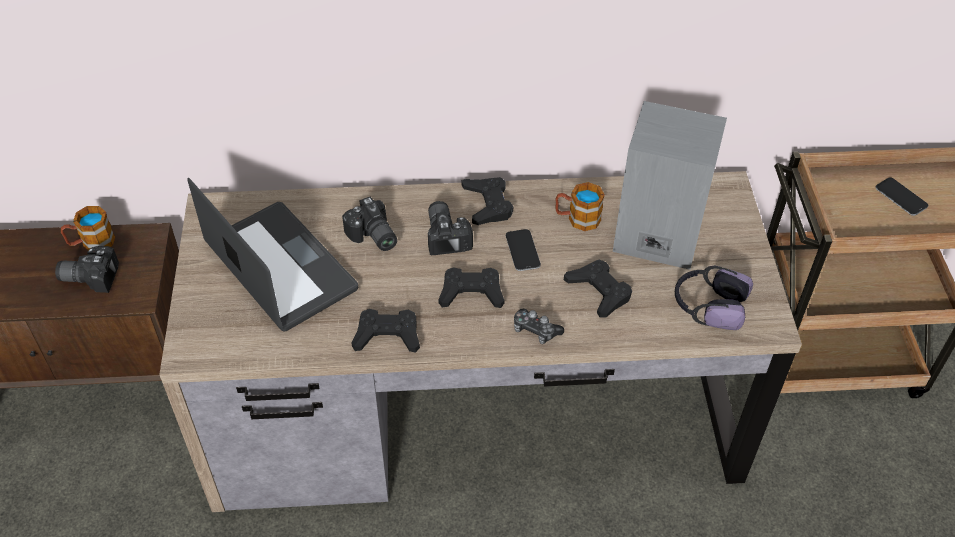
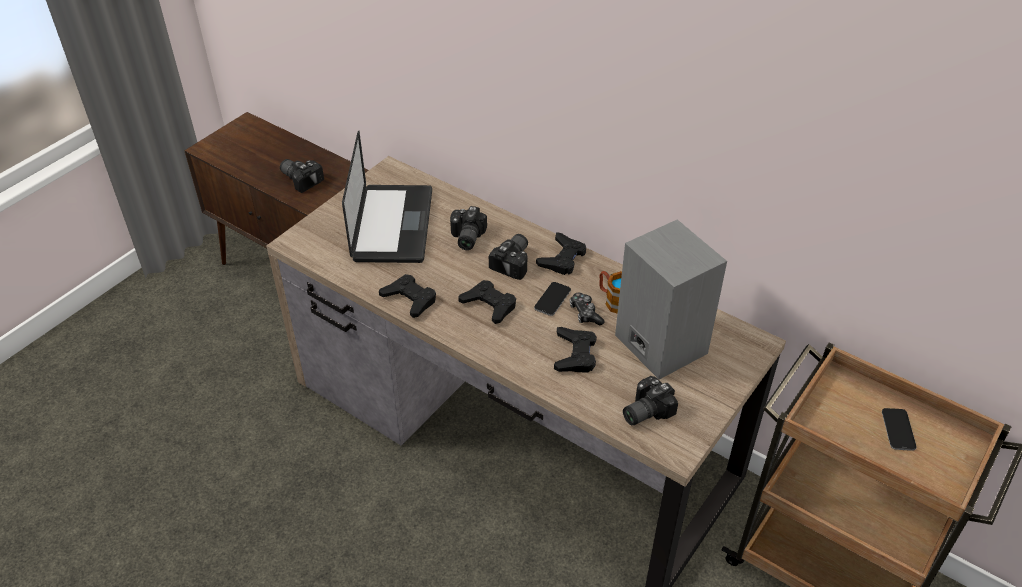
camera: 40 degrees right, 5 degrees down
(91, 243) = (321, 161): mug -> none
(535, 330) = (504, 352): game controller -> game controller (585, 313)
(708, 306) = (644, 410): headphones -> camera

